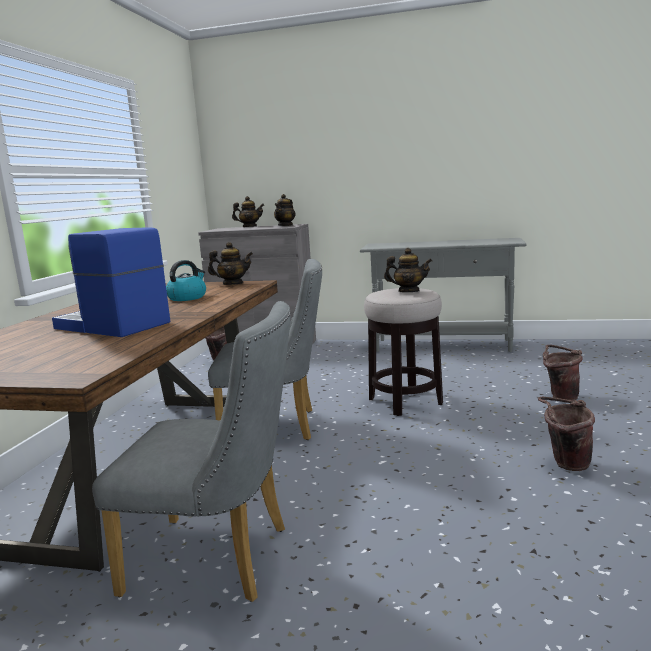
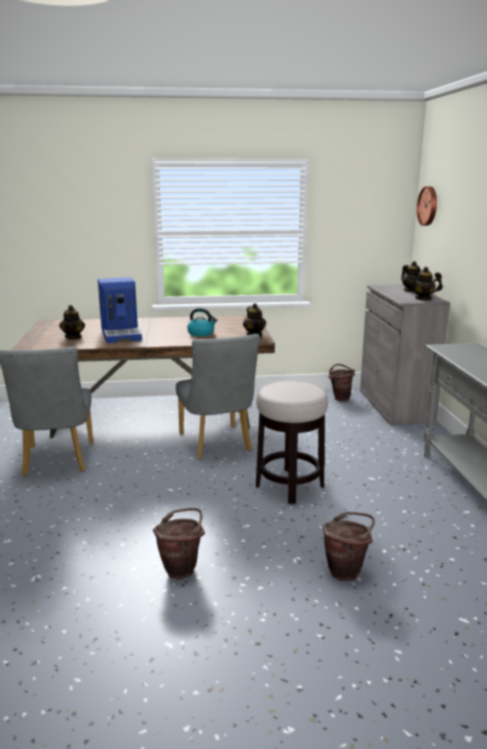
camera: 70 degrees right, 5 degrees up
(111, 326) = (121, 334): coffee machine -> coffee machine turned 150 degrees clockwise
(231, 144) = (428, 206): none -> wall clock
(408, 291) = (291, 391): teapot -> teapot (73, 337)

